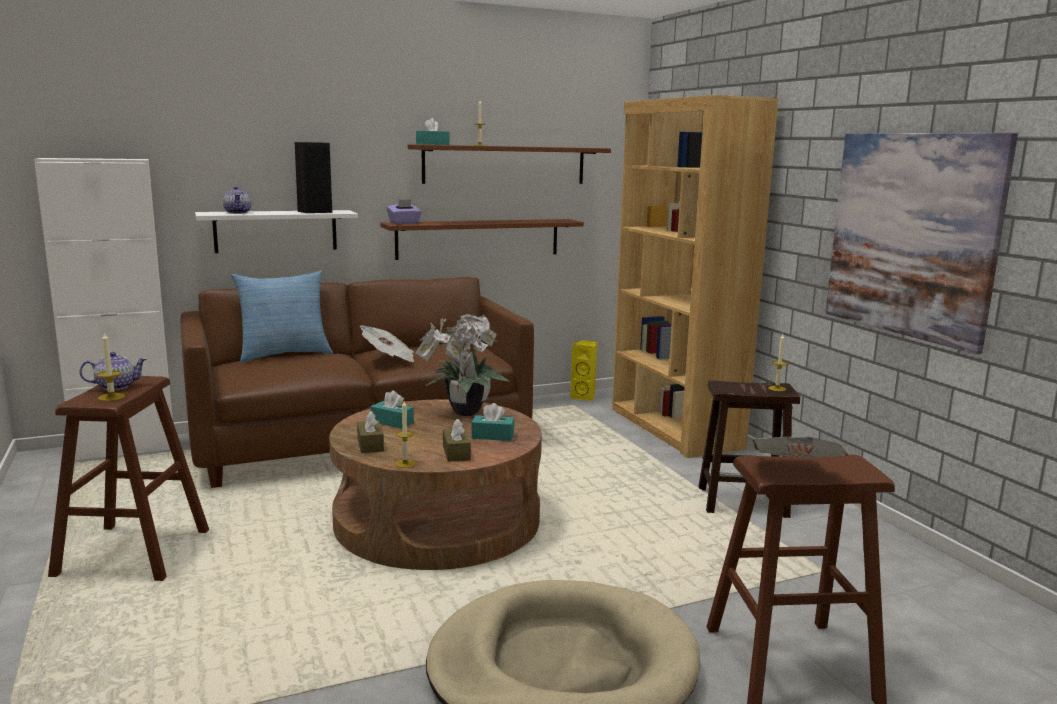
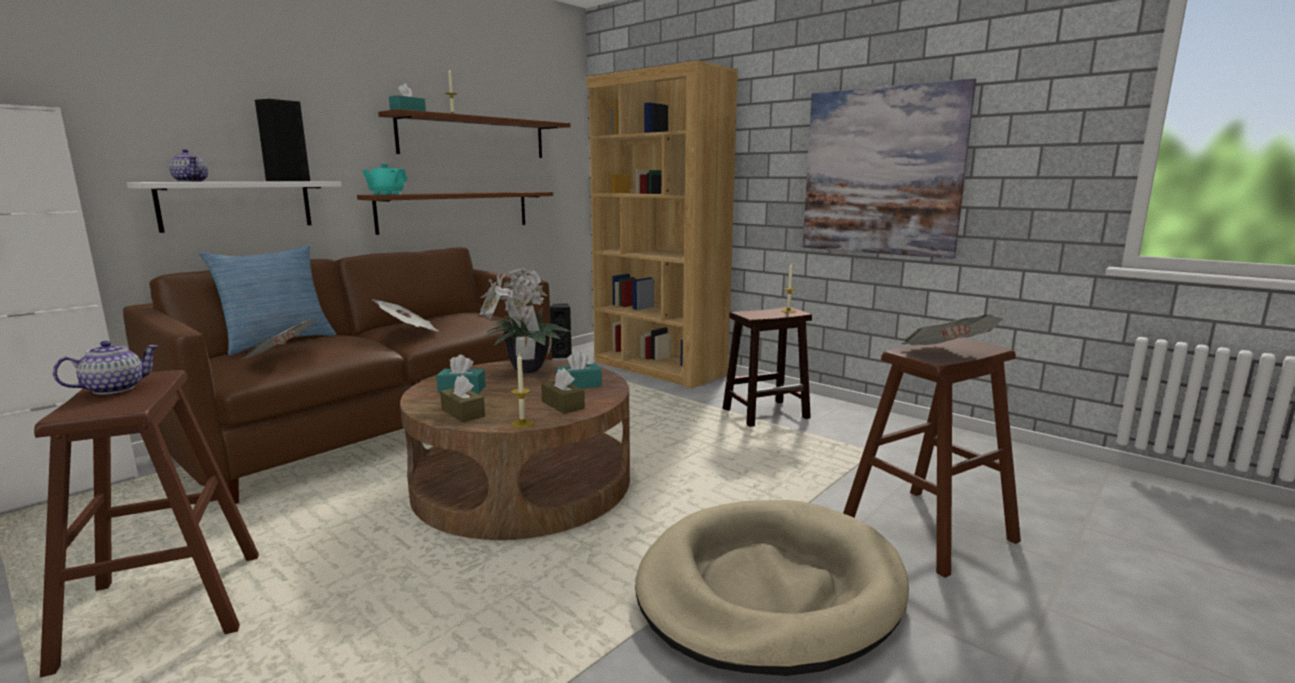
camera: 25 degrees left, 0 degrees up
(111, 397) = (122, 401): candle -> none
(272, 370) = (281, 357): none -> newspaper
(404, 223) = (386, 194): purple tissue box -> turquoise teapot
(584, 397) = (562, 355): yellow speaker -> black speaker

